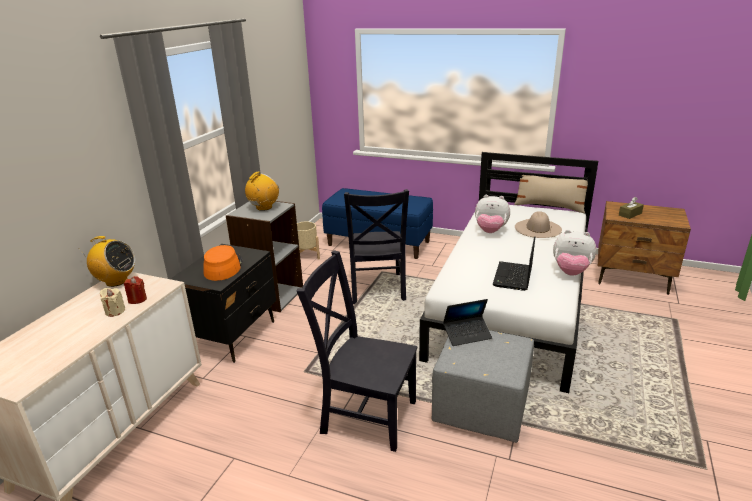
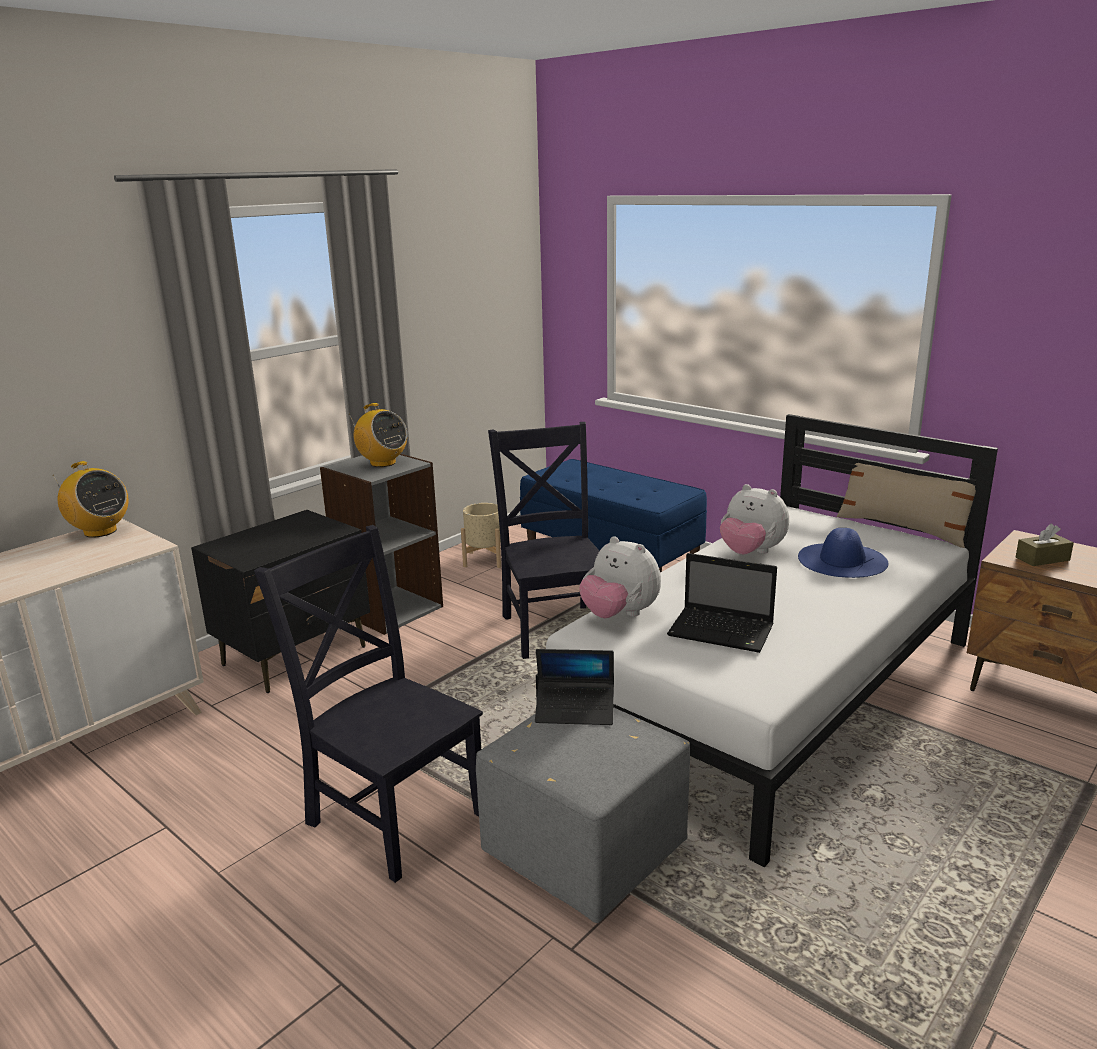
camera: 20 degrees right, 5 degrees down
(115, 311) = (58, 568): beige candle -> none
(137, 299) = (99, 558): red candle -> none
(223, 267) = (277, 541): orange hat -> none
(264, 207) = (382, 463): radio -> radio turned 75 degrees clockwise
(377, 290) = (554, 628): black chair -> black chair turned 150 degrees clockwise
(513, 277) = (723, 632): laptop -> laptop turned 105 degrees counterclockwise
(537, 228) = (842, 559): beige hat -> blue hat
(571, 272) = (840, 641): plush toy -> plush toy (619, 615)

